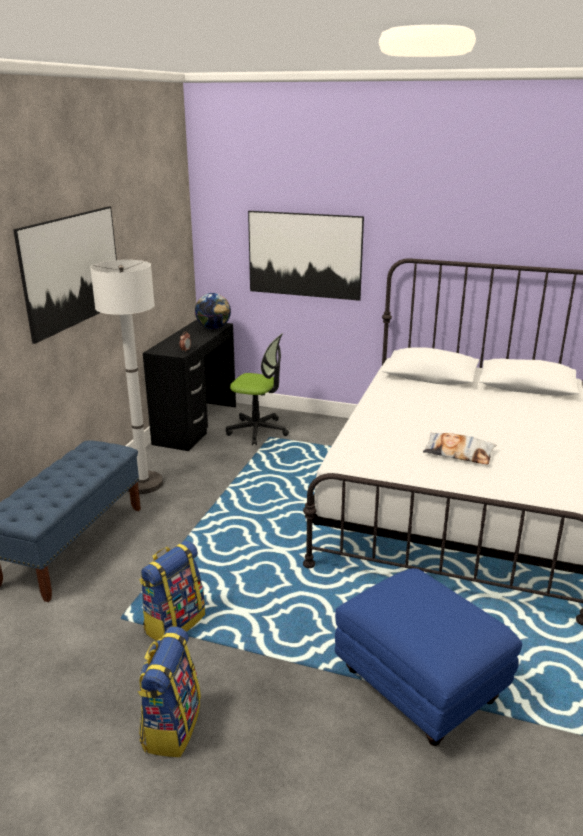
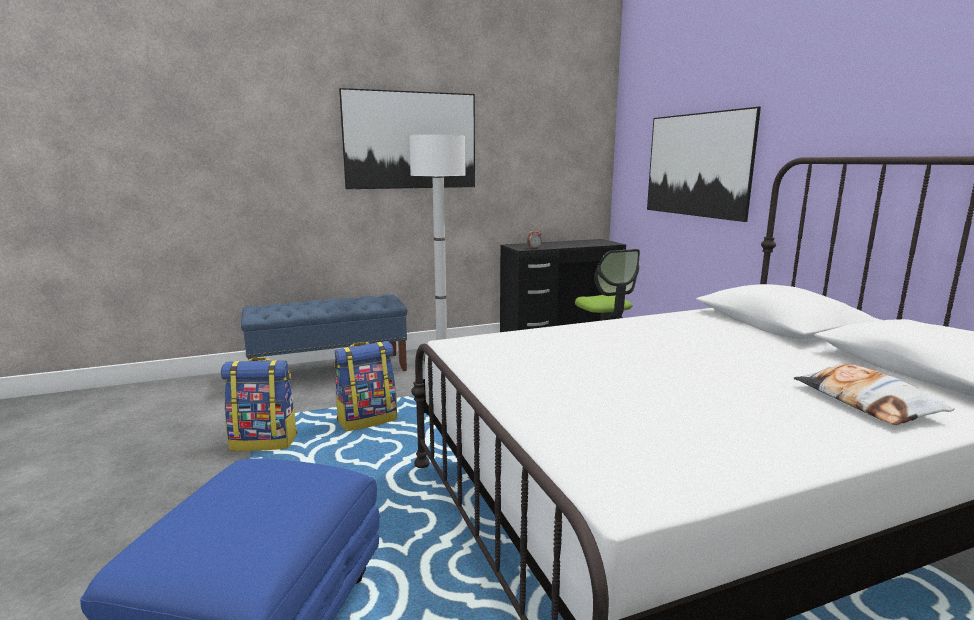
camera: 50 degrees right, 10 degrees down
(171, 726) = (118, 496): backpack -> backpack (367, 420)
(213, 328) = (599, 243): globe -> none
(458, 453) = (600, 382): pillow -> pillow (865, 402)

